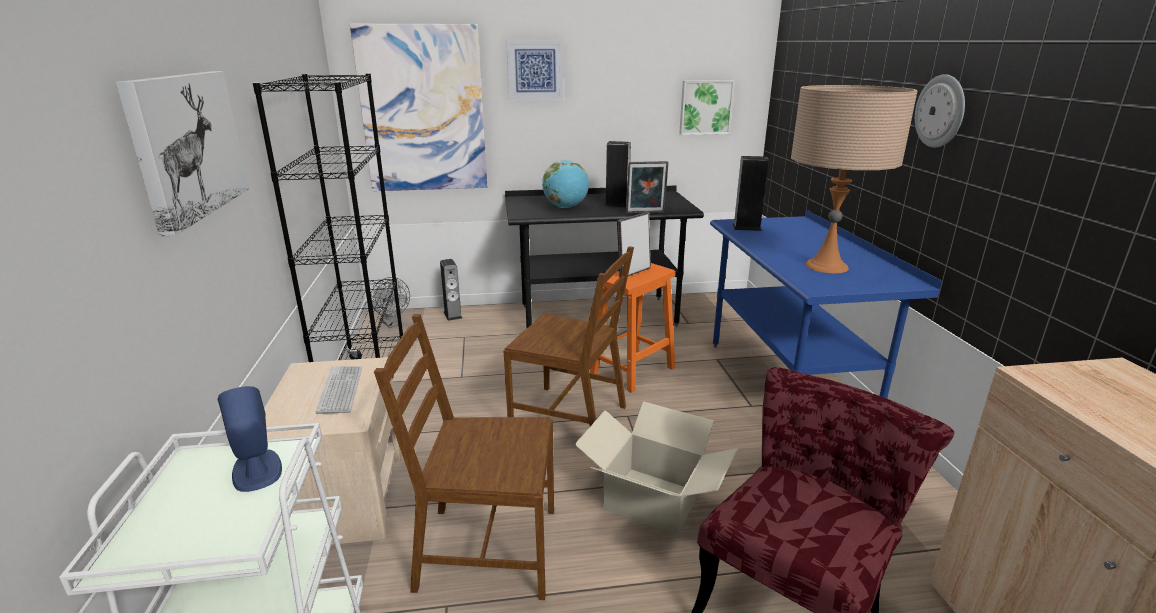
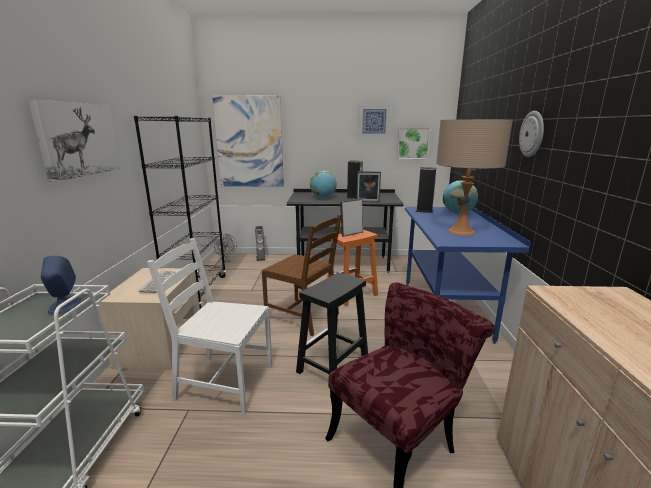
camera: 10 degrees right, 5 degrees down
(486, 550) = (224, 382): brown chair -> white chair
(535, 70) = (311, 121): picture -> picture (374, 121)
(652, 501) = (332, 367): cardboard box -> black stool
(800, 229) = (458, 213): none -> globe

